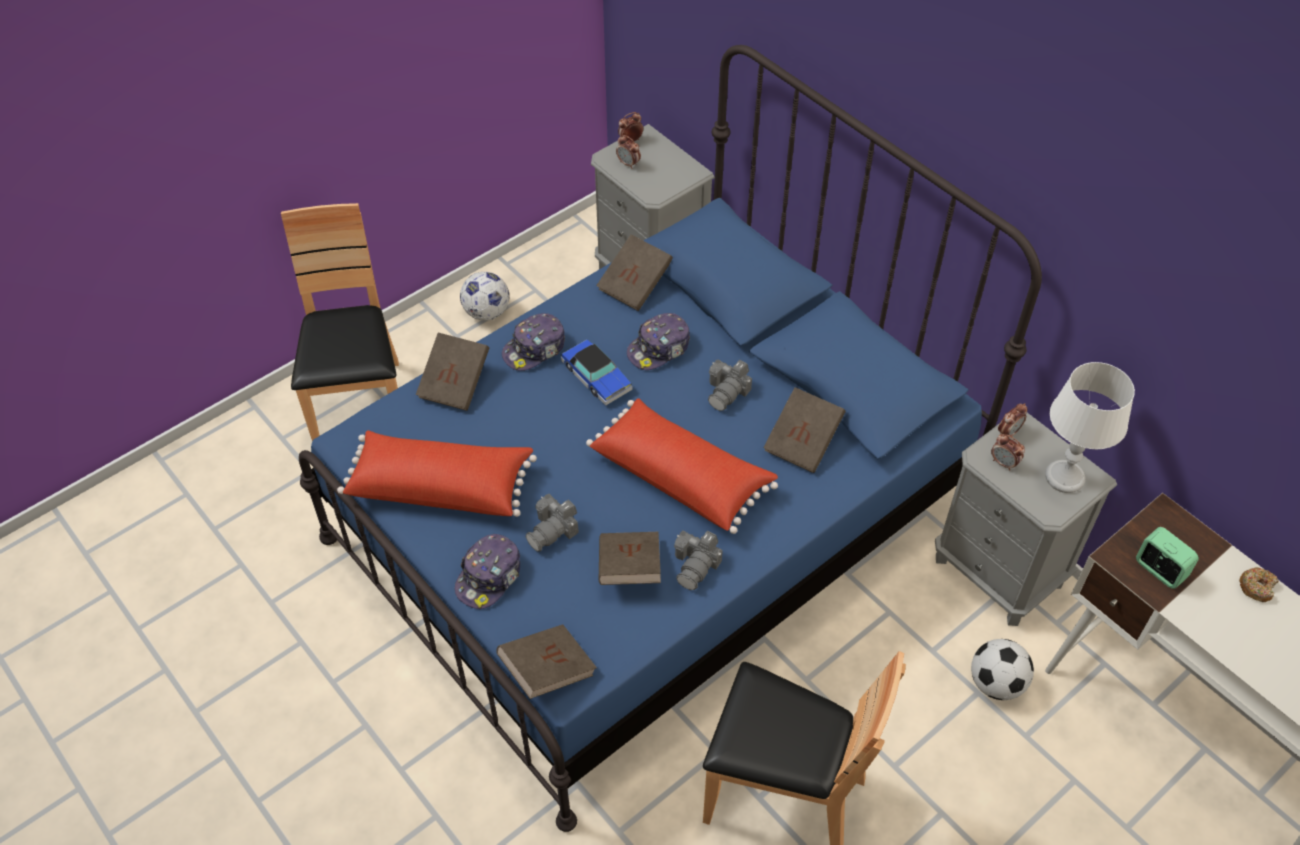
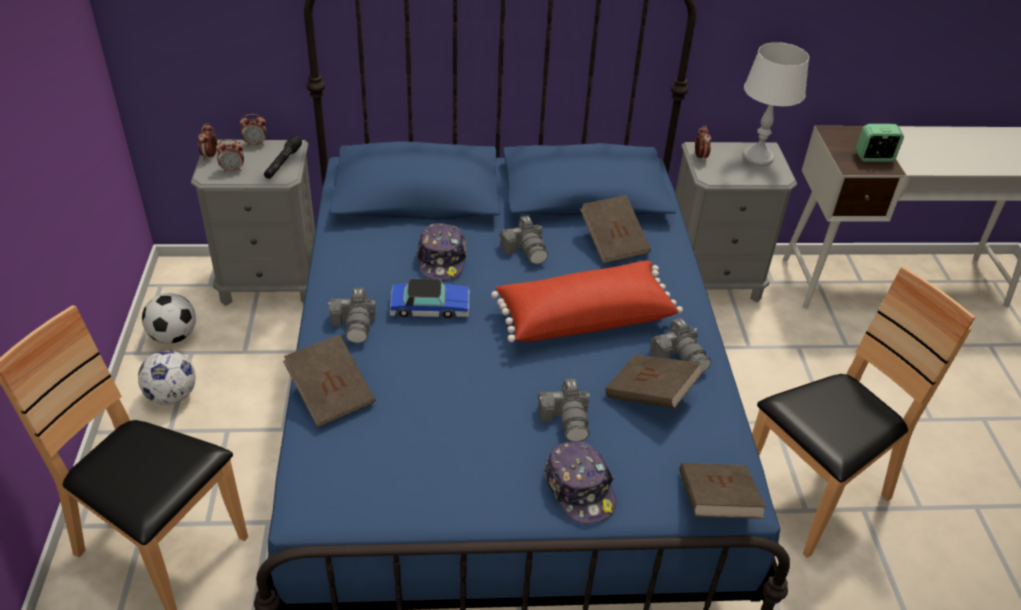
camera: 55 degrees left, 10 degrees down
(441, 485) = (440, 467): red pillow -> none
(535, 349) = (355, 325): cap -> camera
(635, 285) = (360, 236): brown book -> none
(667, 183) = (282, 163): none -> black flashlight
(996, 683) = (797, 334): football -> football (174, 336)
(1004, 463) = (723, 172): alarm clock -> alarm clock (255, 144)
(1256, 587) = (913, 135): donut -> none

